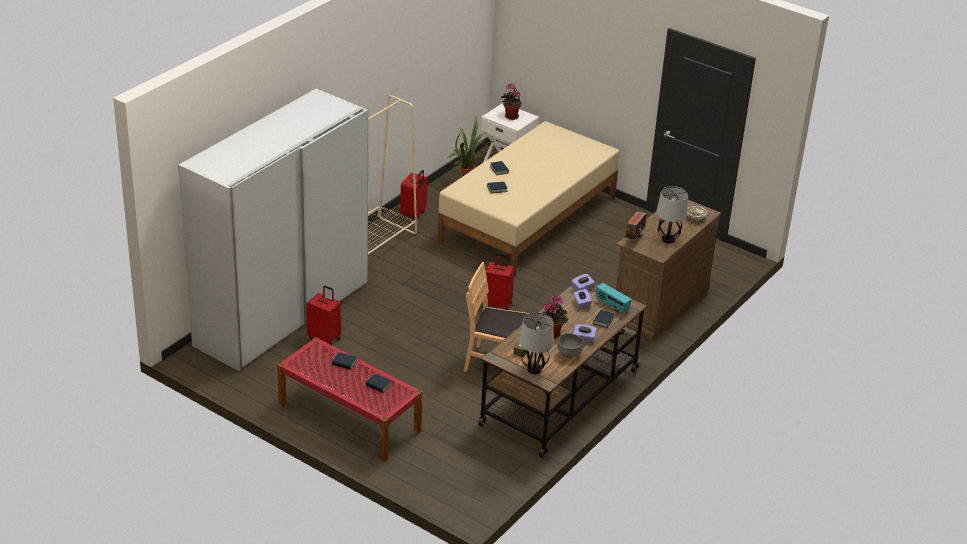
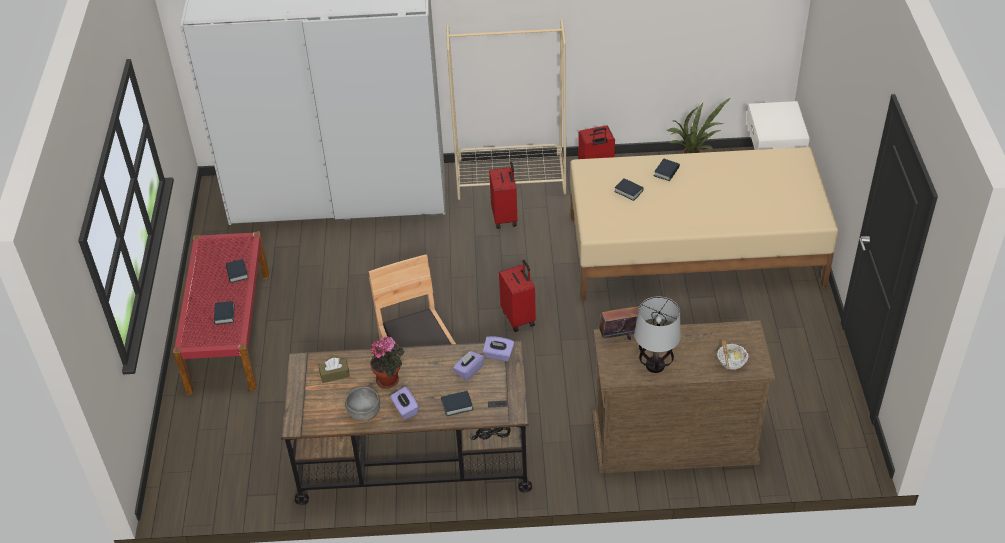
camera: 55 degrees right, 10 degrees up
(325, 338) = (332, 243): red suitcase -> red suitcase (505, 217)
(510, 116) = (777, 120): potted plant -> none
(533, 369) = (308, 403): table lamp -> none
(612, 306) = (492, 396): radio -> none

